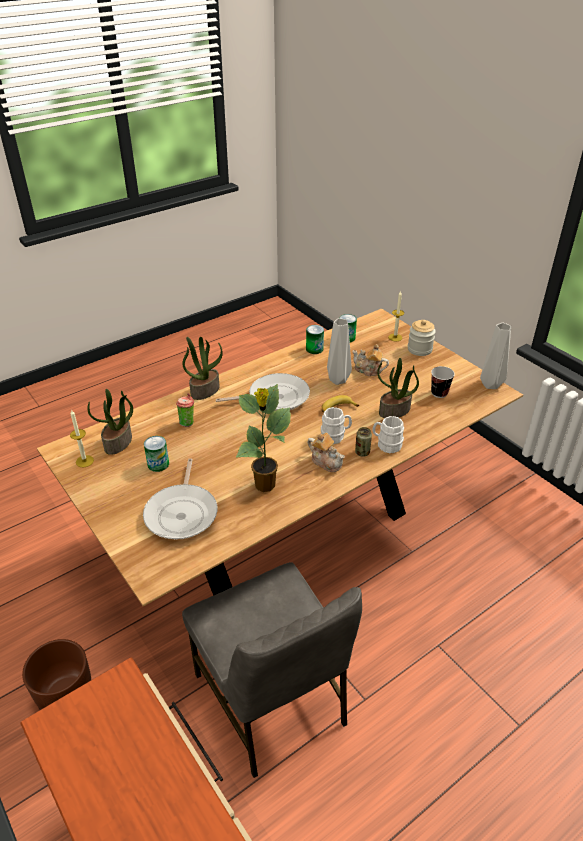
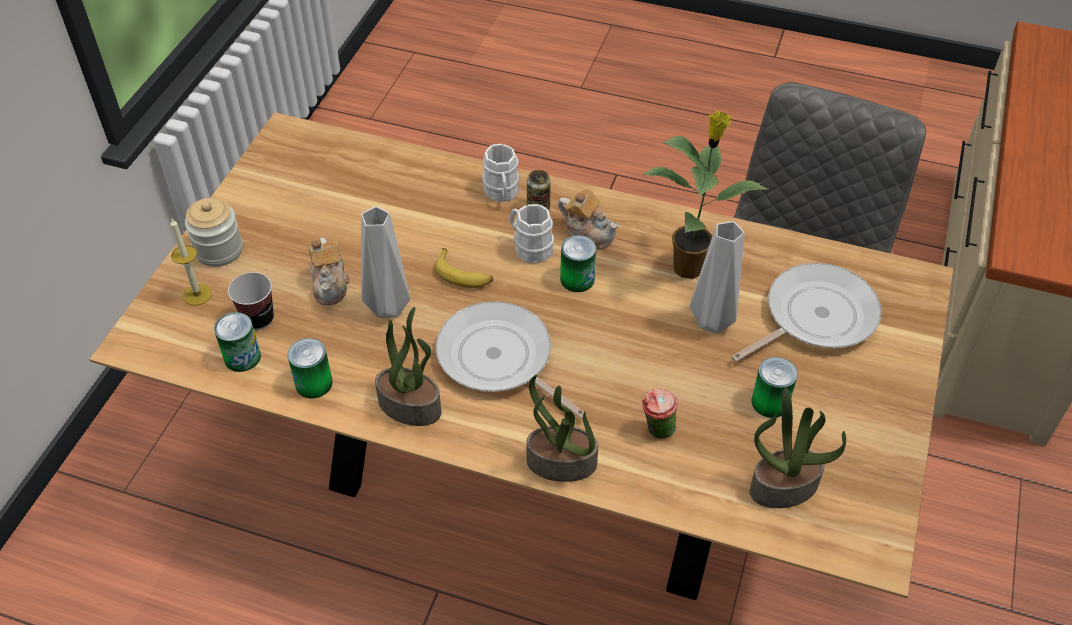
camera: 125 degrees left, 10 degrees up
(65, 694) = (975, 553): brown planter -> none
(84, 461) = (859, 498): candle -> none
(297, 442) = (577, 279): none -> can
(326, 461) = (588, 233): teapot -> teapot turned 120 degrees clockwise
(394, 411) = (419, 214): potted plant -> potted plant (411, 406)
(439, 393) = (335, 187): cup -> cup (258, 319)
(491, 385) = (273, 144): grey vase -> grey vase (712, 320)

